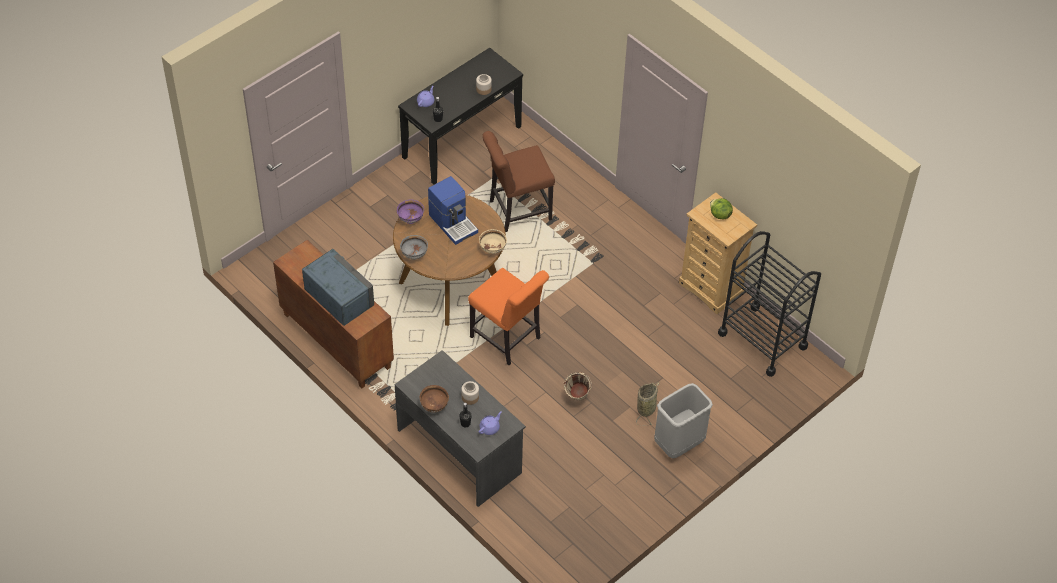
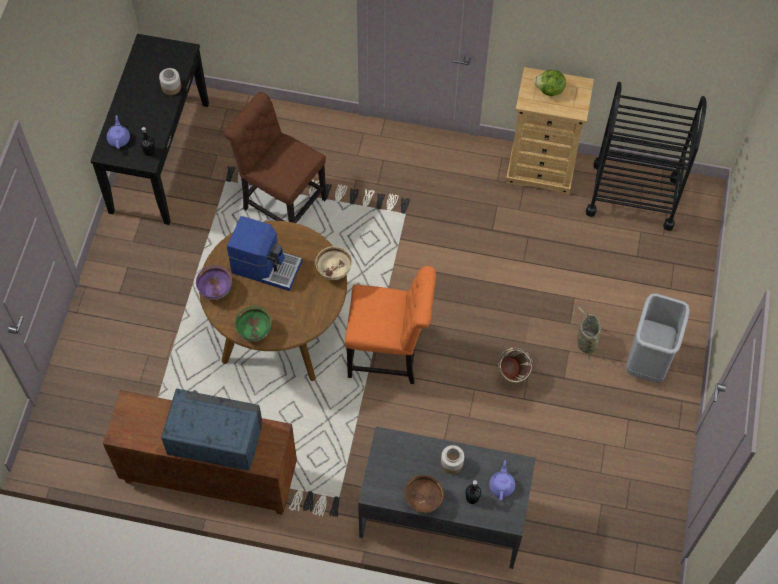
camera: 35 degrees left, 10 degrees up
(414, 255) = (254, 331): grey bowl -> green bowl
(517, 211) = (281, 202): brown chair -> brown chair turned 90 degrees clockwise

